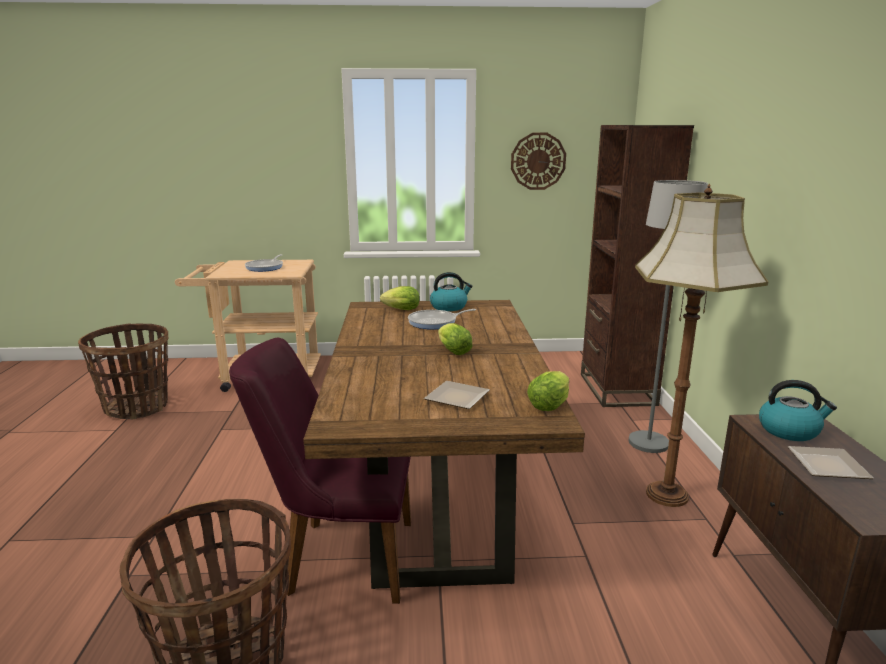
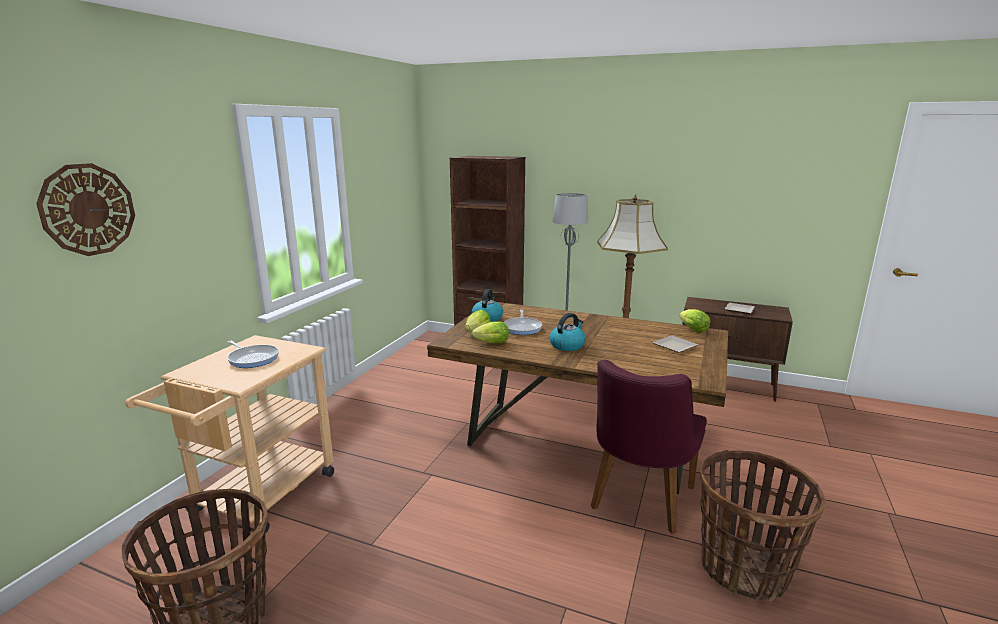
camera: 65 degrees left, 0 degrees up
(452, 351) = (590, 334): lettuce -> lettuce (490, 343)
(538, 161) = (380, 189): wall clock -> wall clock (88, 209)
(789, 430) = (704, 305): kettle -> kettle (567, 345)

